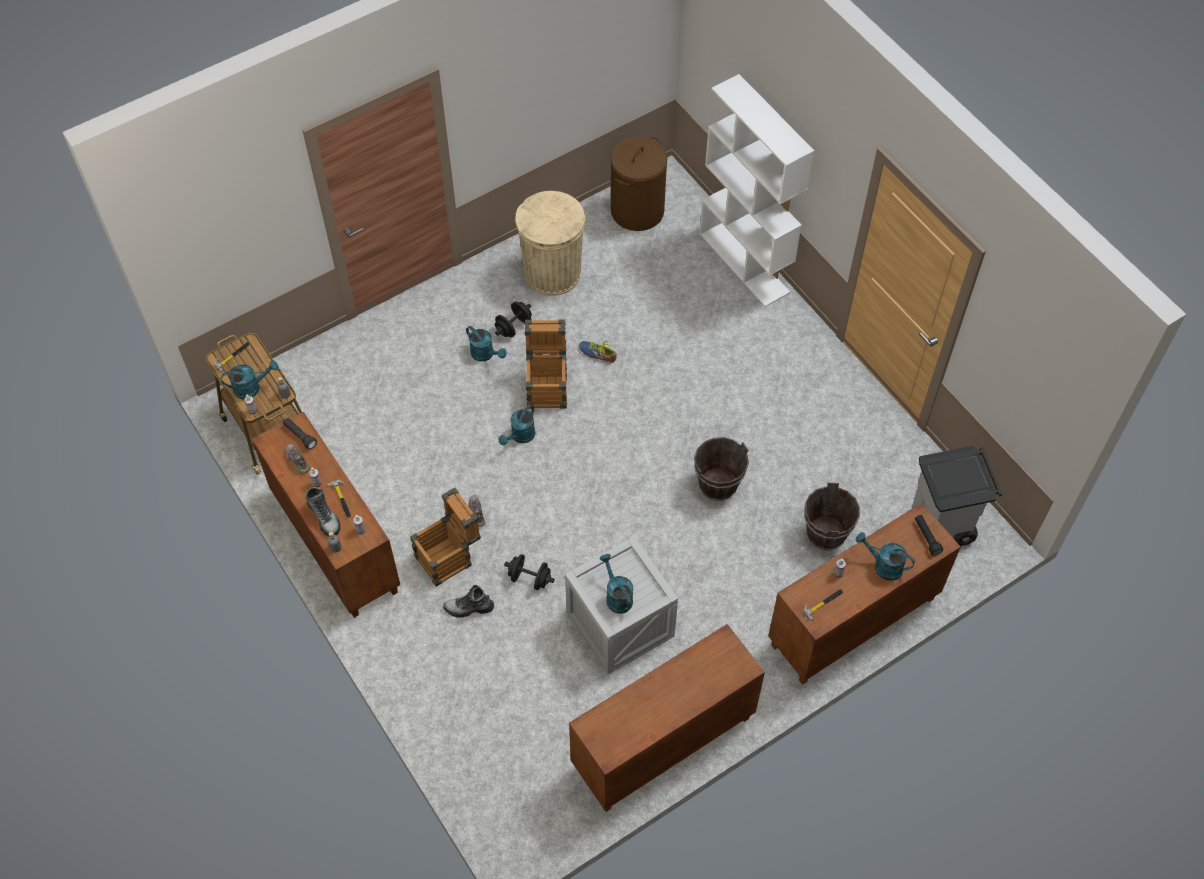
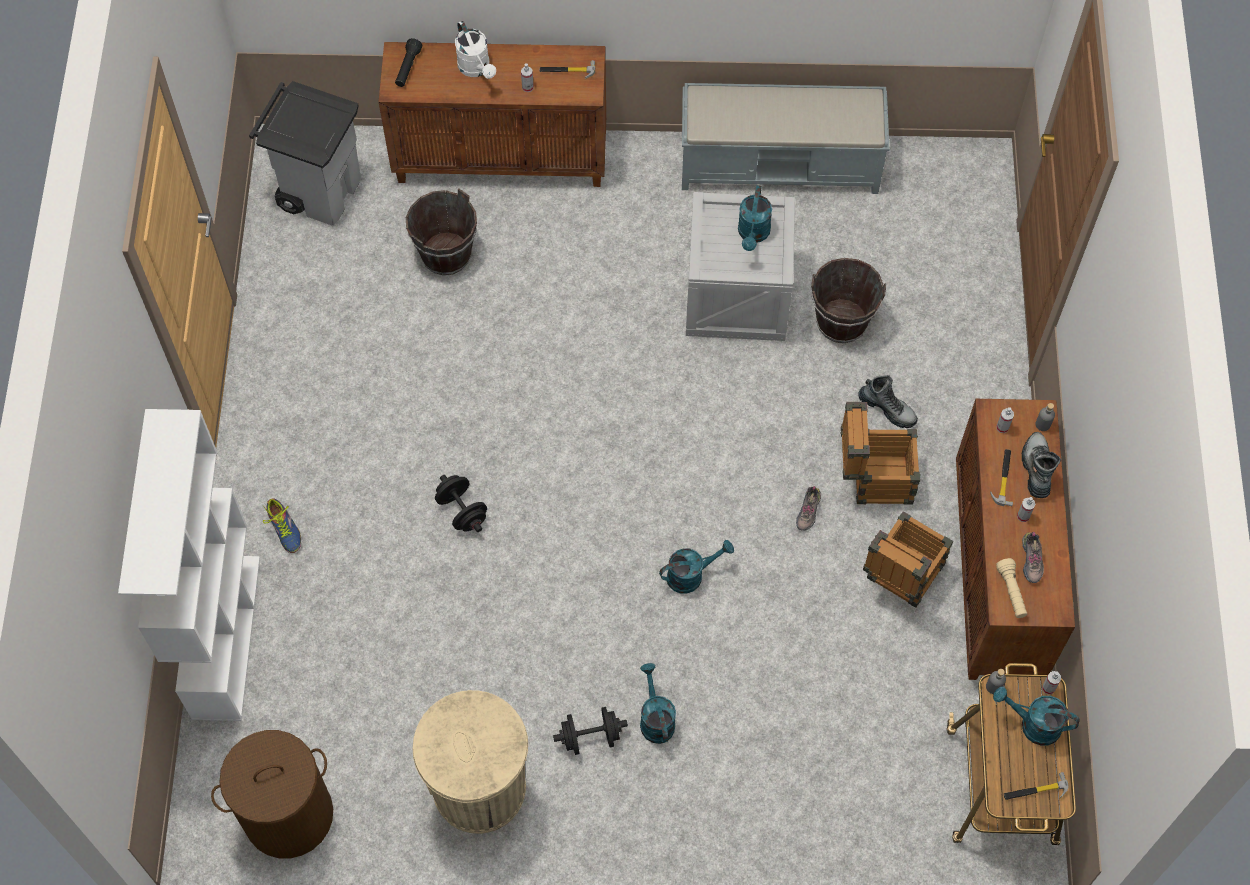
camera: 145 degrees left, 5 degrees up
(300, 436) = (1011, 592): black flashlight -> beige flashlight
(529, 578) = (798, 400): black dumbbell -> black dumbbell (462, 511)
(547, 386) = (610, 621): crate -> crate (900, 578)
(597, 354) = (515, 626): shoe -> shoe (284, 528)
(663, 745) = (781, 164): brown cabinet -> grey bench
(718, 485) = (512, 375): brown bucket -> brown bucket (842, 321)
(883, 565) = (476, 68): turquoise watering can -> white watering can

